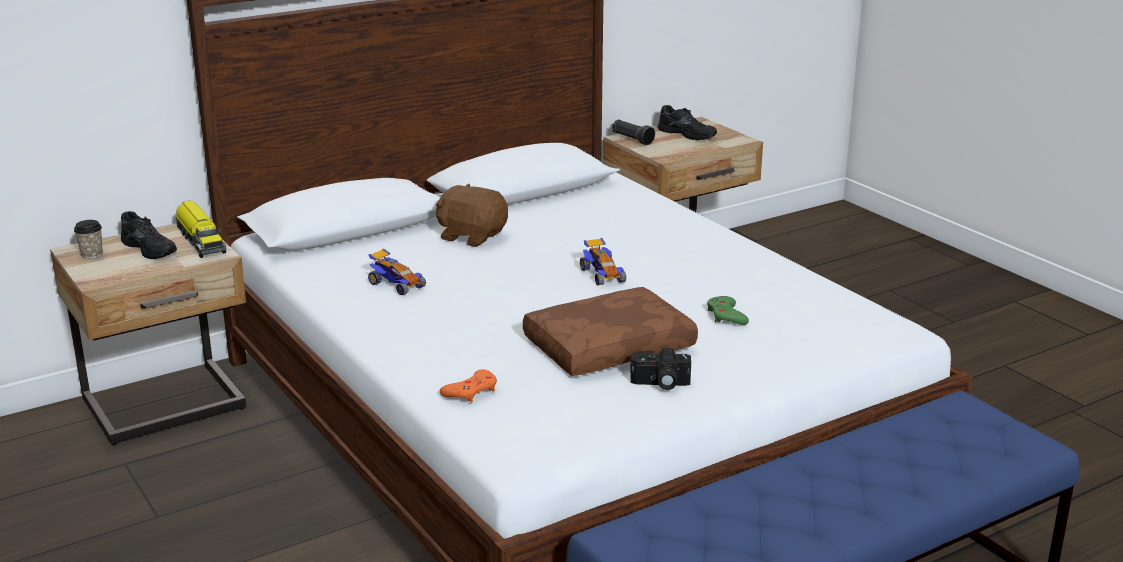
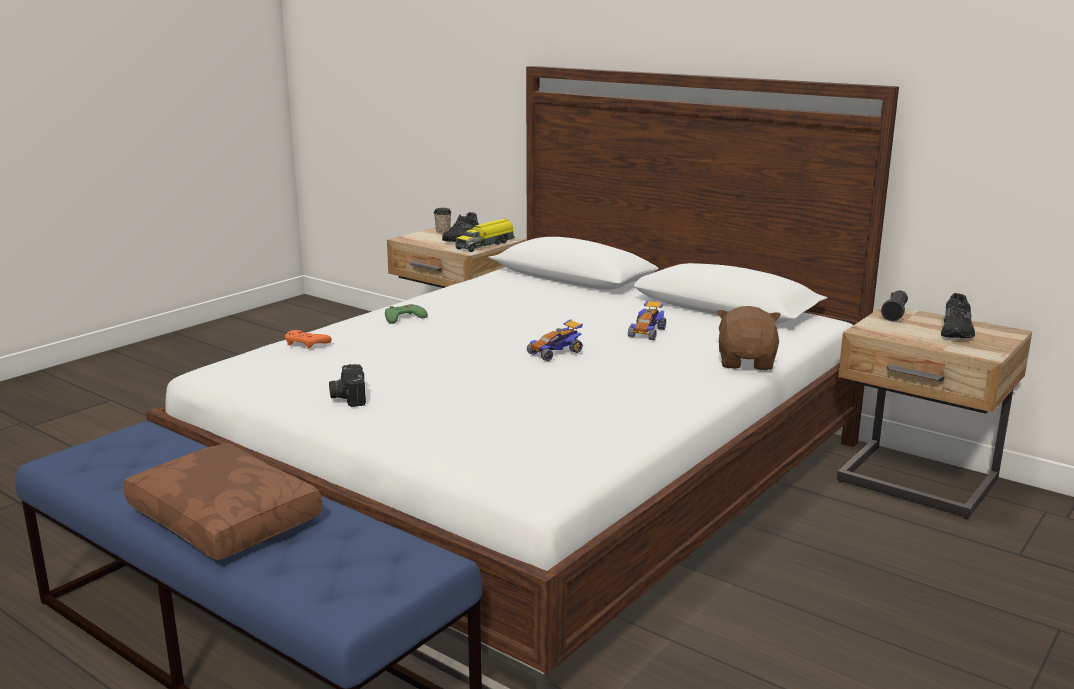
camera: 70 degrees right, 5 degrees down
(395, 285) = (480, 302): toy car -> toy car (647, 332)
(472, 236) = (599, 307): brown plush toy -> brown plush toy (747, 362)
(609, 346) = (411, 373): brown pillow -> brown pillow (228, 518)
(726, 315) = (509, 406): green game controller -> green game controller (404, 318)

